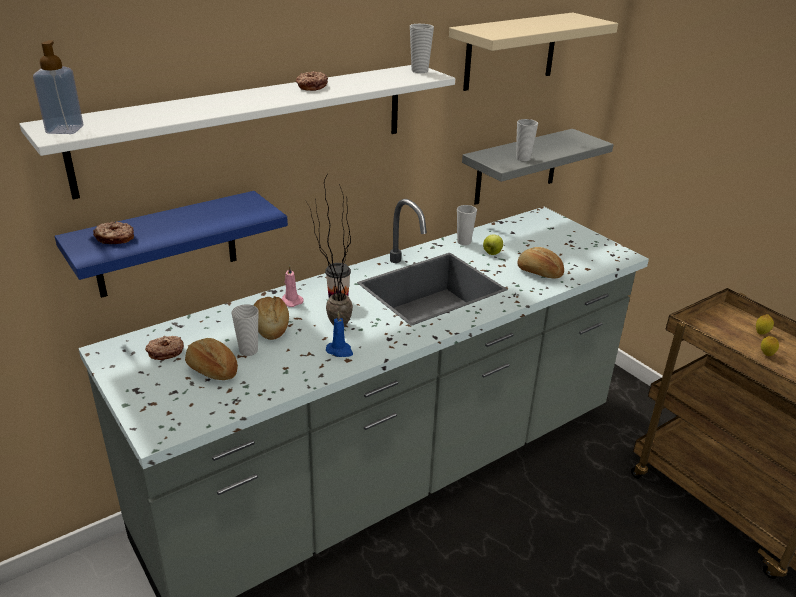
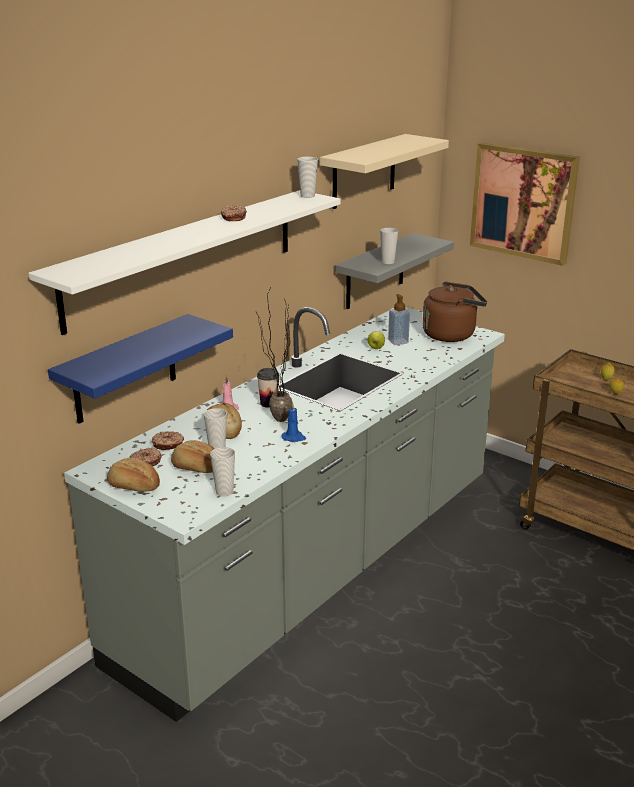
camera: 15 degrees left, 5 degrees down
(65, 130) = (75, 273): soap dispenser -> soap dispenser (398, 341)
(115, 239) = (104, 364): donut -> donut (168, 445)
(464, 242) = (347, 342): cup -> cup (224, 492)
(539, 273) = (422, 357): bread -> bread (133, 487)
(586, 250) = (451, 334): none -> brown kettle
(704, 108) = (523, 202): none -> picture

